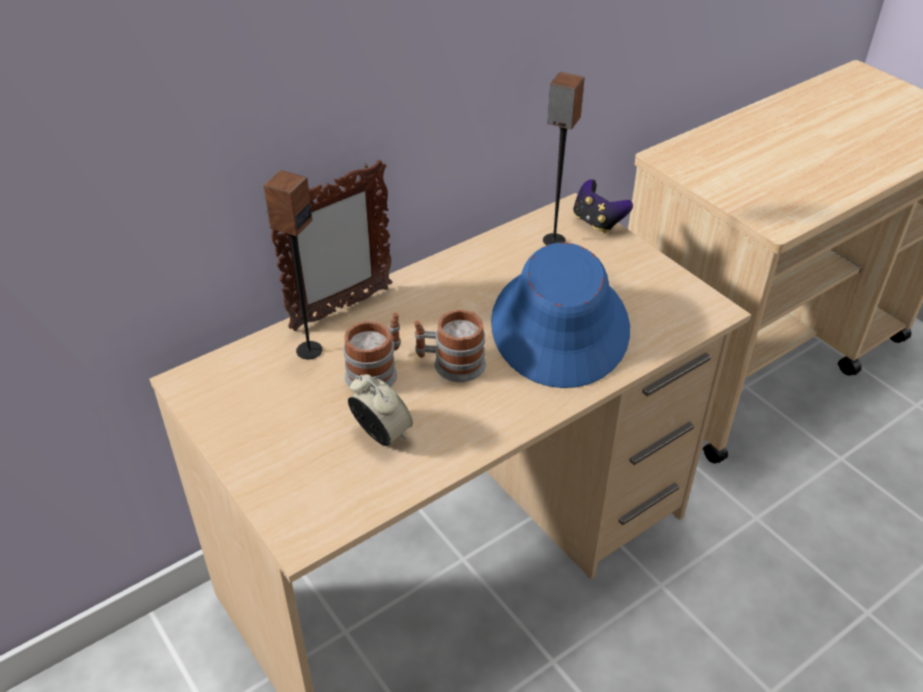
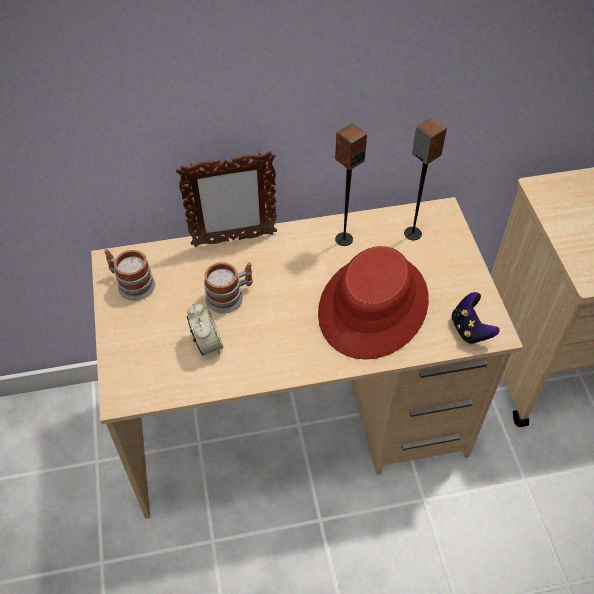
camera: 25 degrees right, 10 degrees up
(308, 350) = (196, 264): speaker -> speaker (343, 239)
(450, 364) = (280, 309): mug -> mug (131, 284)
(560, 326) = (373, 306): blue hat -> red hat
(597, 222) = (455, 228): game controller -> game controller (469, 330)

